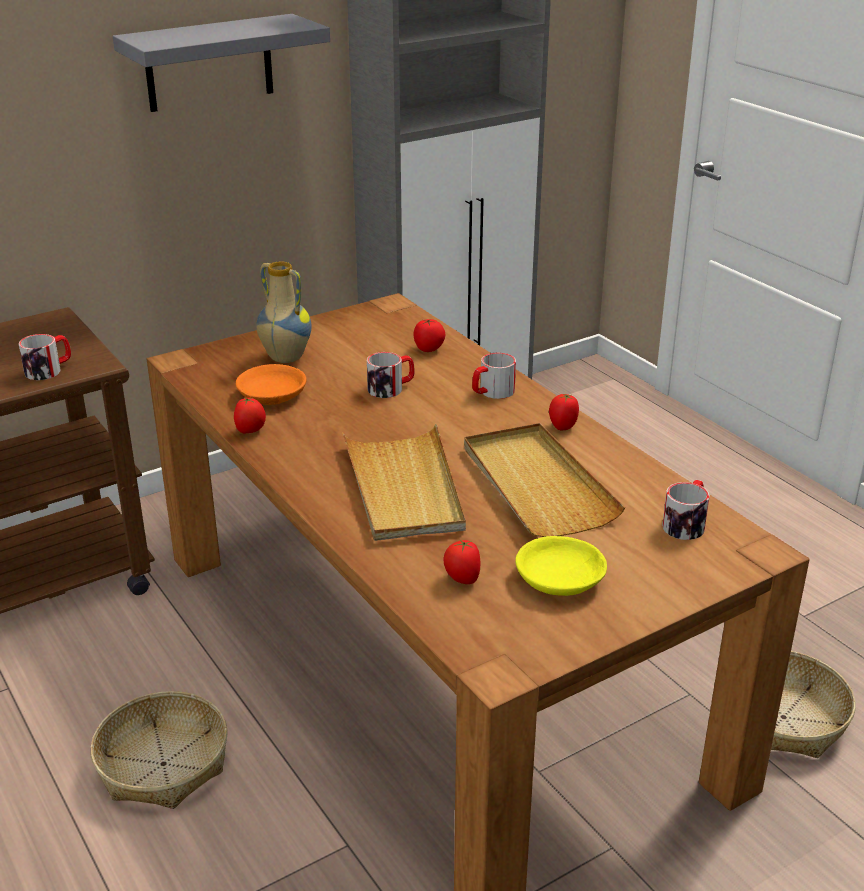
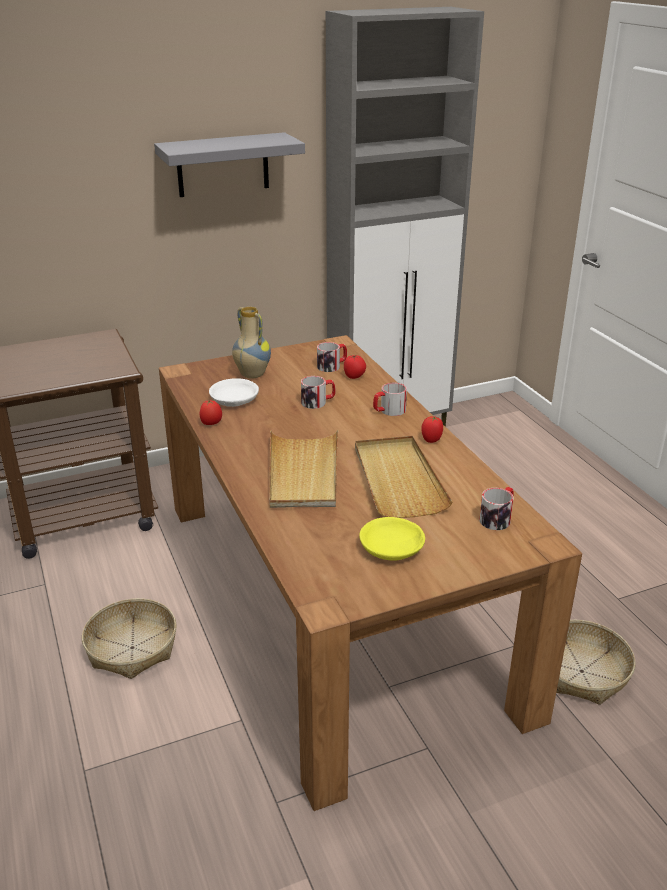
camera: 10 degrees right, 0 degrees up
(49, 370) = (89, 370): mug -> mug (332, 366)
(271, 395) = (233, 400): orange bowl -> white bowl
(462, 579) = (322, 541): tomato -> none

